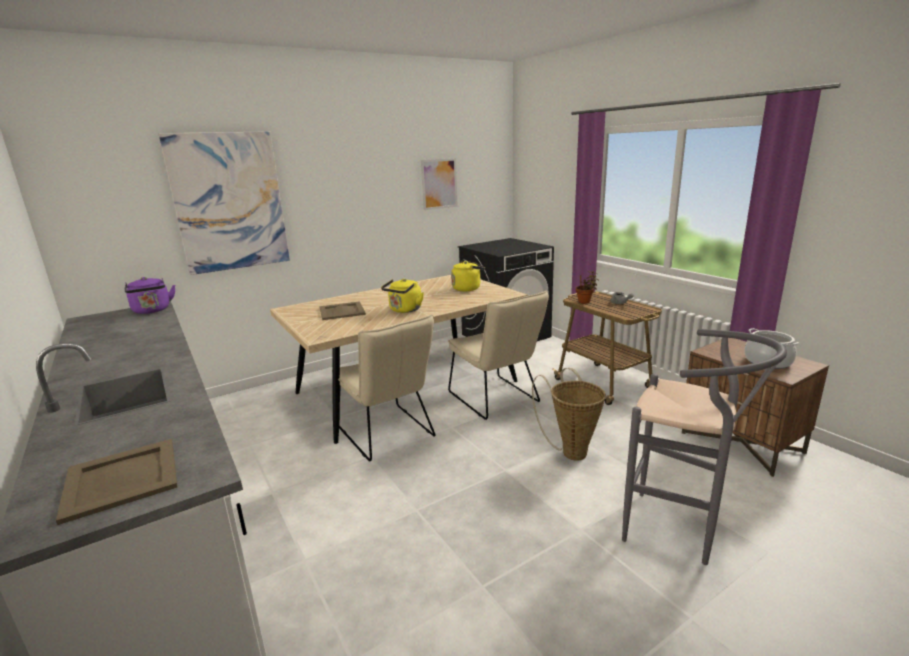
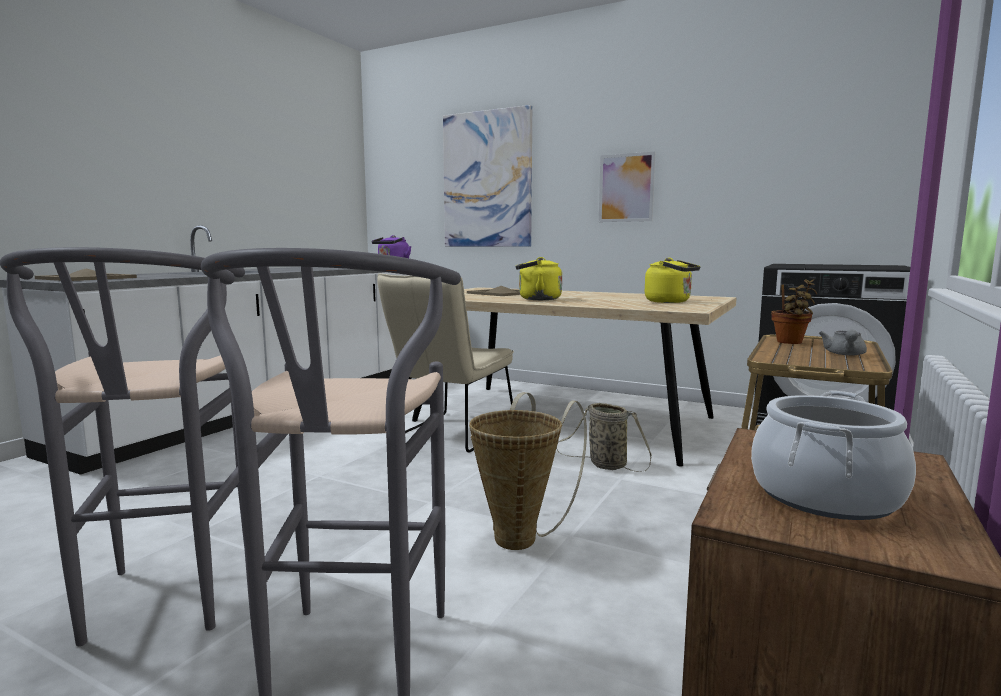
camera: 60 degrees right, 10 degrees down
(439, 184) = (752, 163): picture -> picture (626, 188)
(496, 399) = (604, 465): beige chair -> basket
(596, 604) = (162, 608): none -> grey stool

